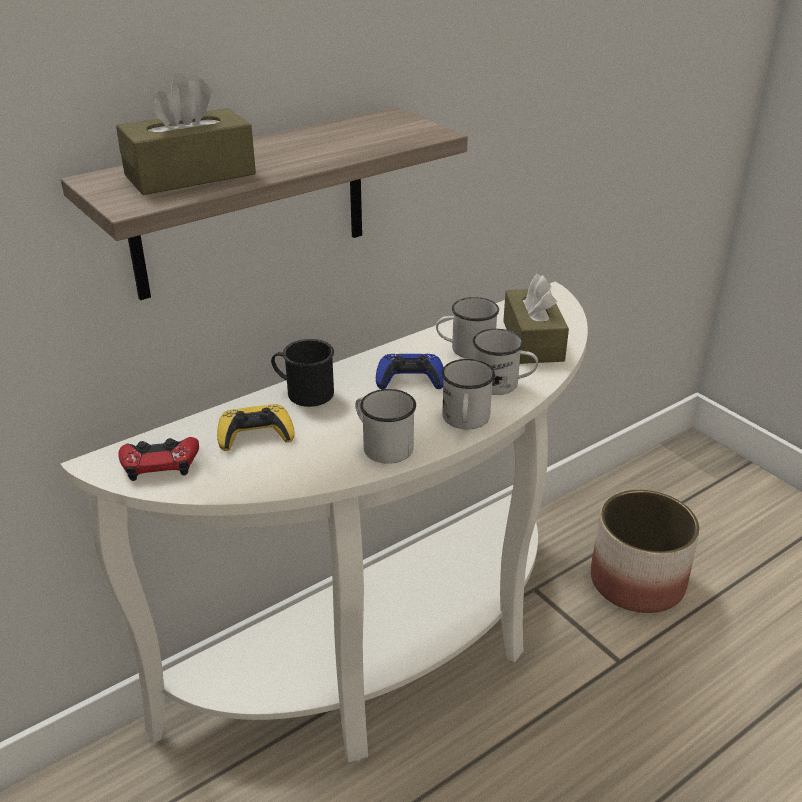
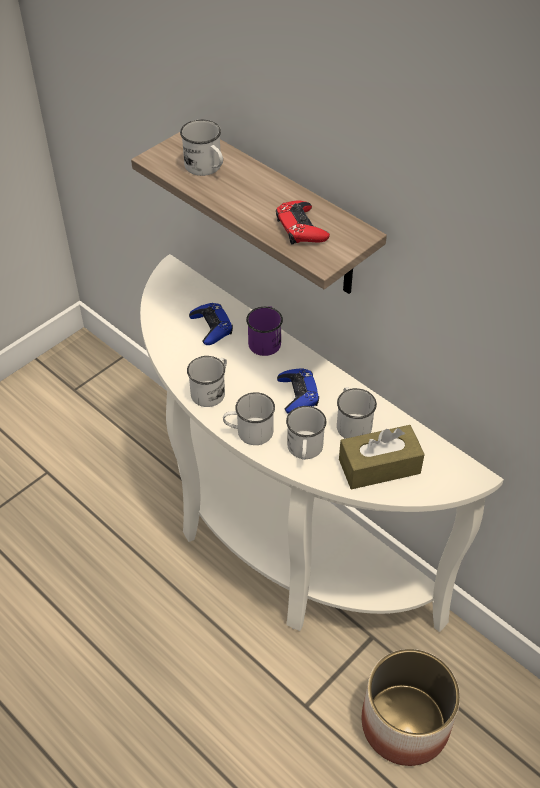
camera: 80 degrees right, 15 degrees up
(160, 463) = (175, 293): red game controller -> red game controller (301, 228)
(190, 175) = (206, 168): brown tissue box -> white mug
(255, 435) = (211, 327): yellow game controller -> blue game controller
(303, 392) = (265, 340): black mug -> purple mug

